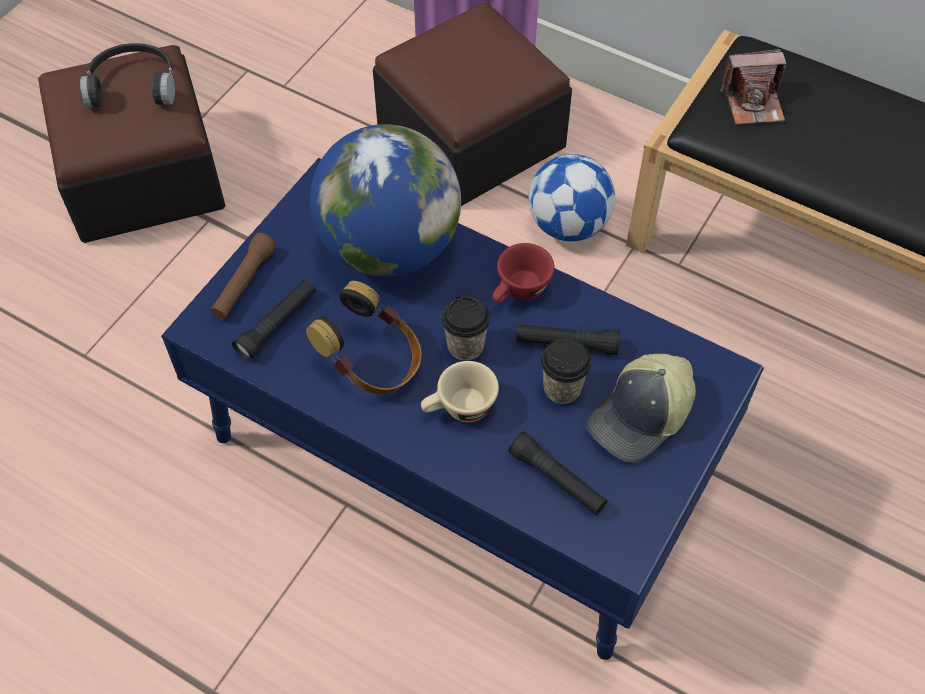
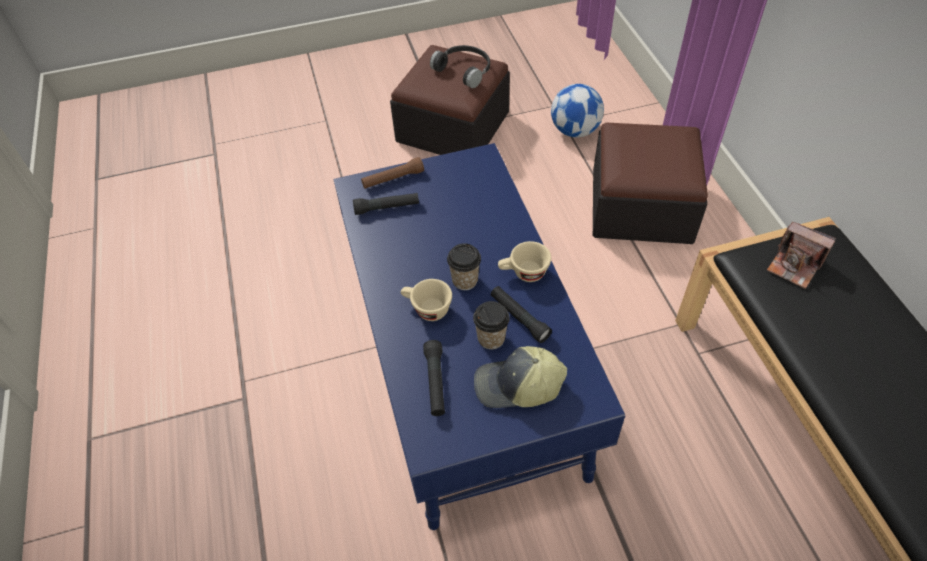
camera: 45 degrees right, 5 degrees down
(372, 363) = (409, 256): headphones -> none
(389, 247) = (480, 207): globe -> none
(519, 292) = (523, 273): red cup -> beige cup
(568, 225) = (651, 287): football -> football (575, 131)

